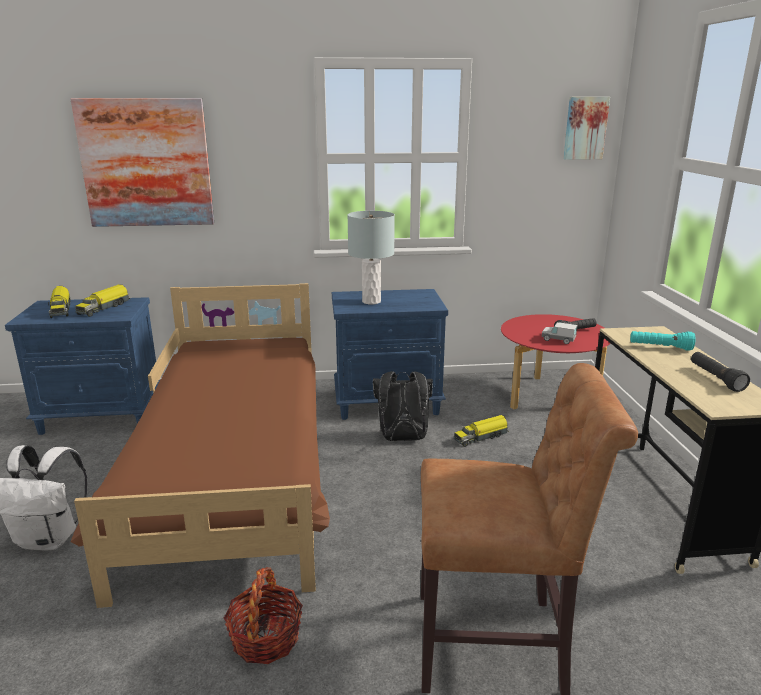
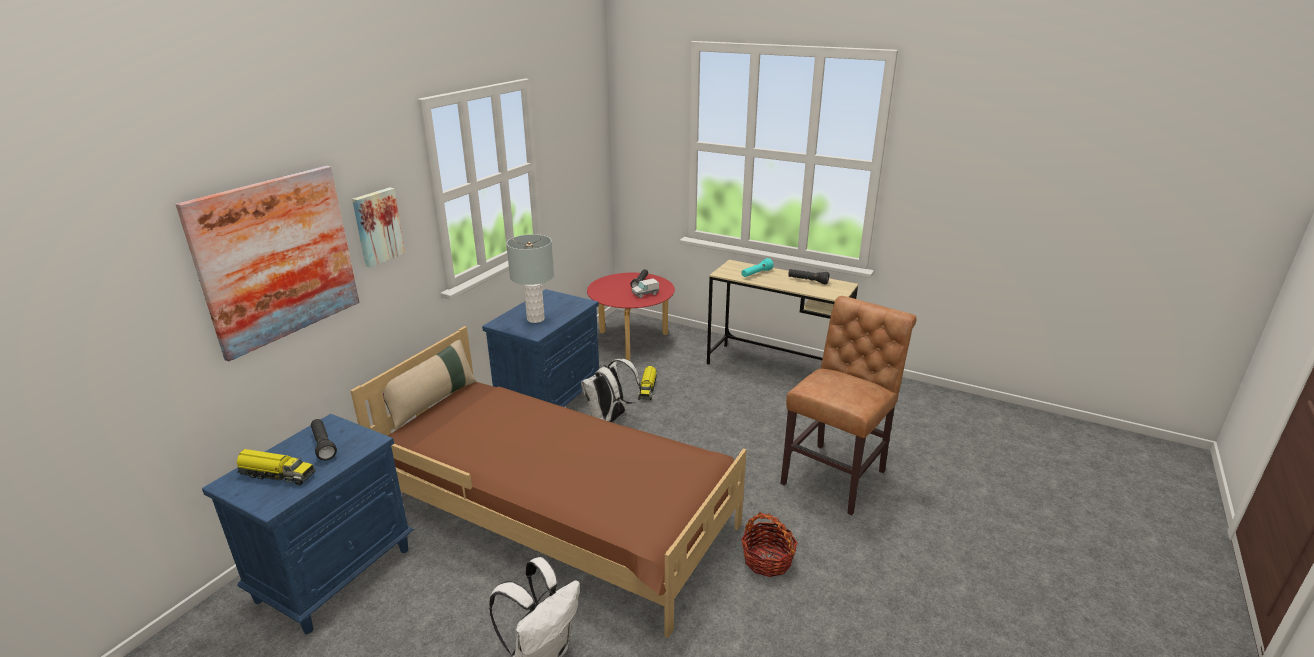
camera: 55 degrees left, 5 degrees up
(104, 308) = (323, 445): toy truck -> black flashlight
(253, 336) = (432, 402): none -> beige pillow
(402, 439) = (610, 419): black backpack -> white backpack
(585, 128) = (594, 122): picture -> picture (377, 226)

